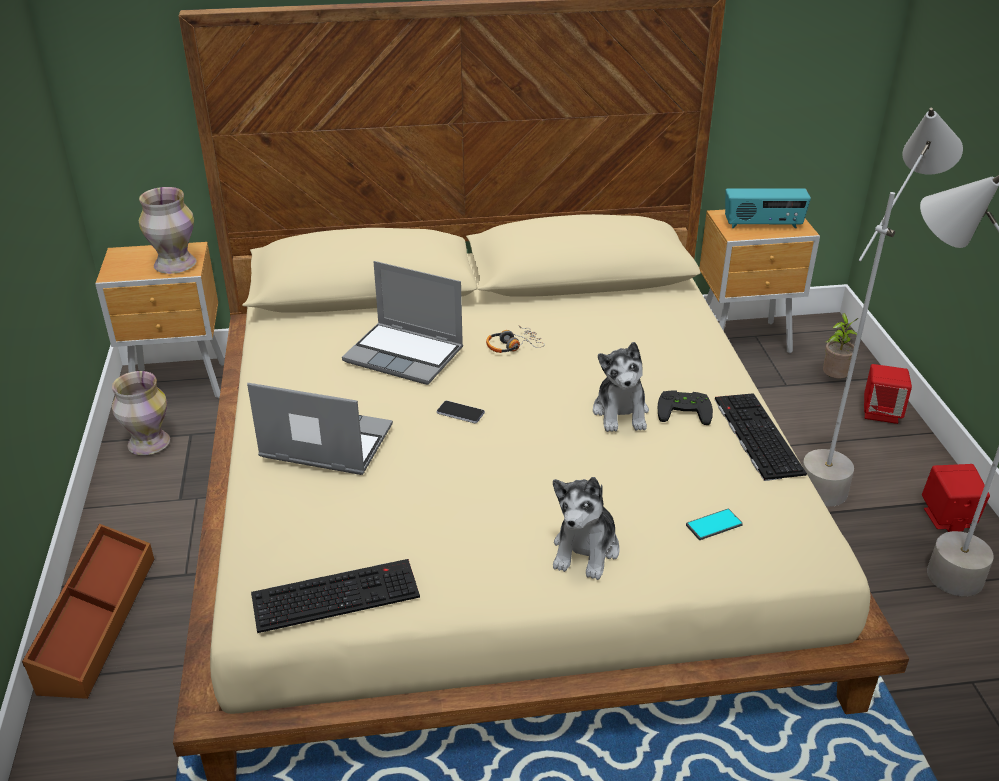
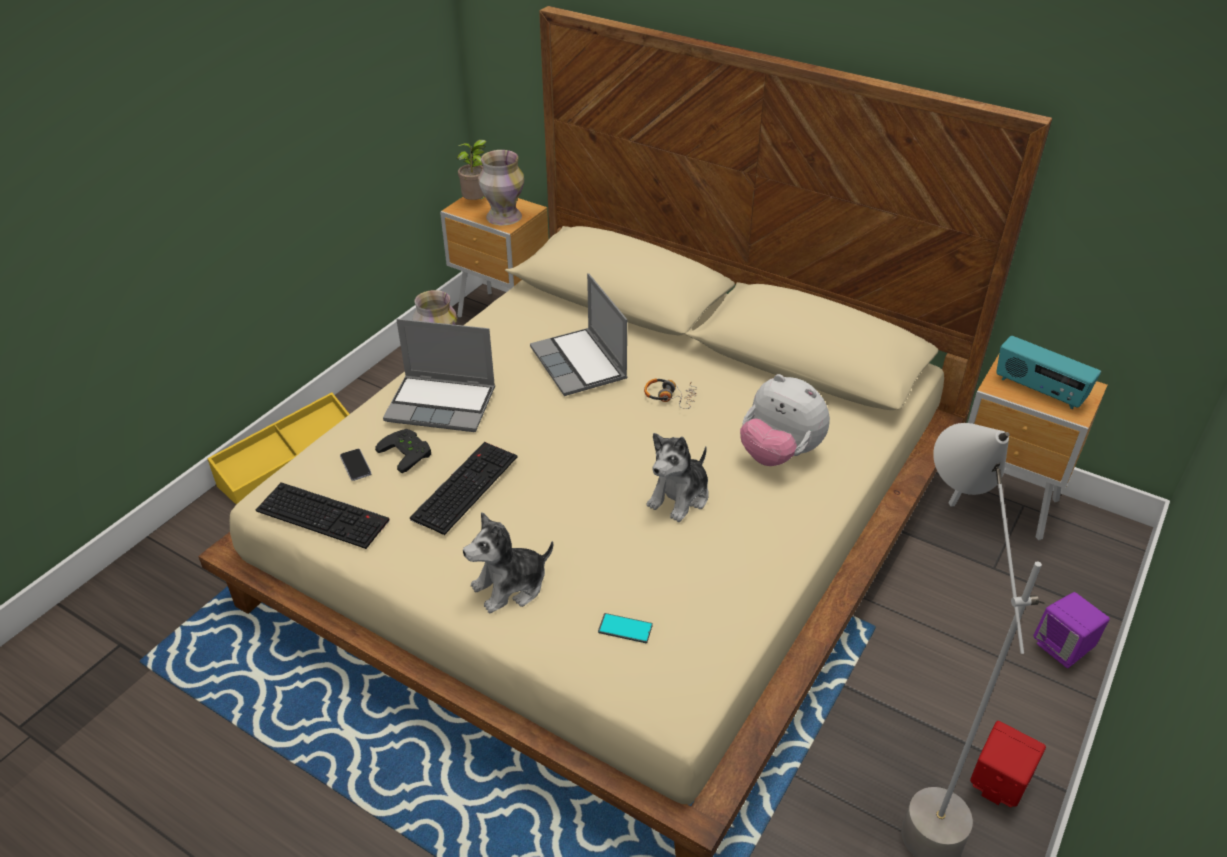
camera: 40 degrees right, 5 degrees up
(96, 622) = (289, 459): brown storage box -> yellow storage box
(324, 443) = (442, 404): laptop -> laptop turned 135 degrees clockwise
(460, 413) = (559, 431): phone -> phone (355, 465)
(648, 347) = (779, 454): none -> plush toy
(684, 409) = (732, 523): black game controller -> black game controller (408, 452)
(755, 435) = (764, 579): keyboard -> keyboard (464, 486)
(834, 379) = (1053, 589): potted plant -> potted plant (476, 203)
(839, 469) = (944, 672): grey floor lamp -> none
(881, 413) = (1062, 648): red speaker -> purple speaker

